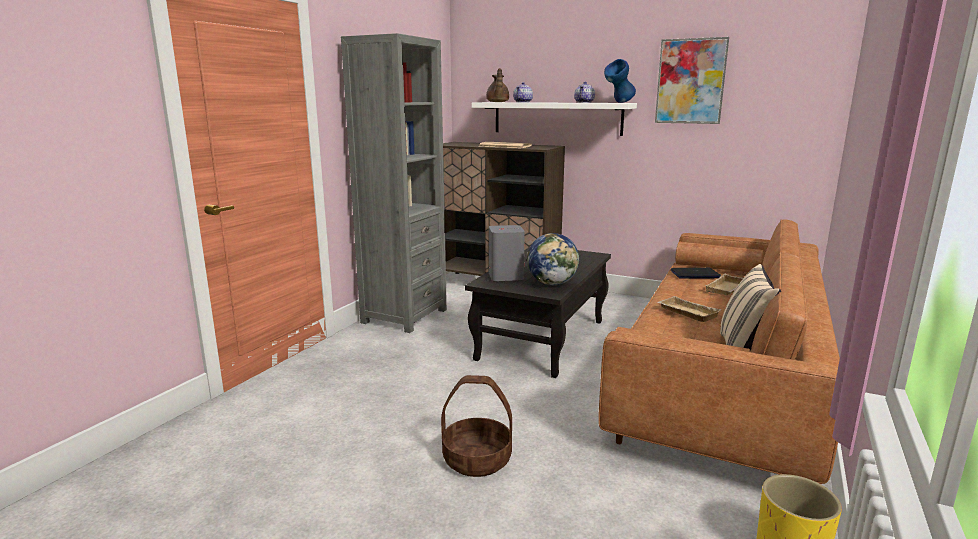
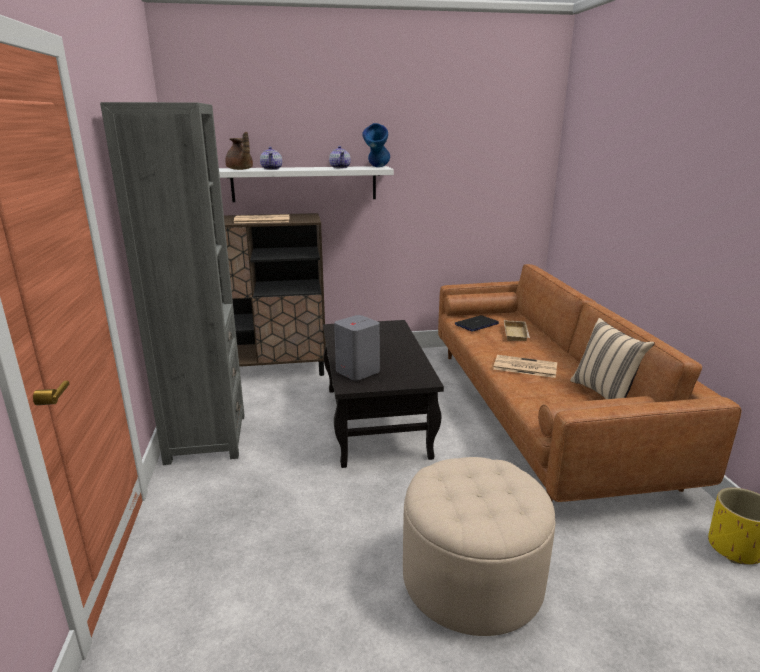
camera: 35 degrees left, 5 degrees up
(476, 459) = (472, 578): basket -> beige ottoman
(552, 284) = (410, 368): globe -> none
(686, 313) = (524, 367): beige tray -> newspaper
(690, 81) = (435, 145): picture -> none

